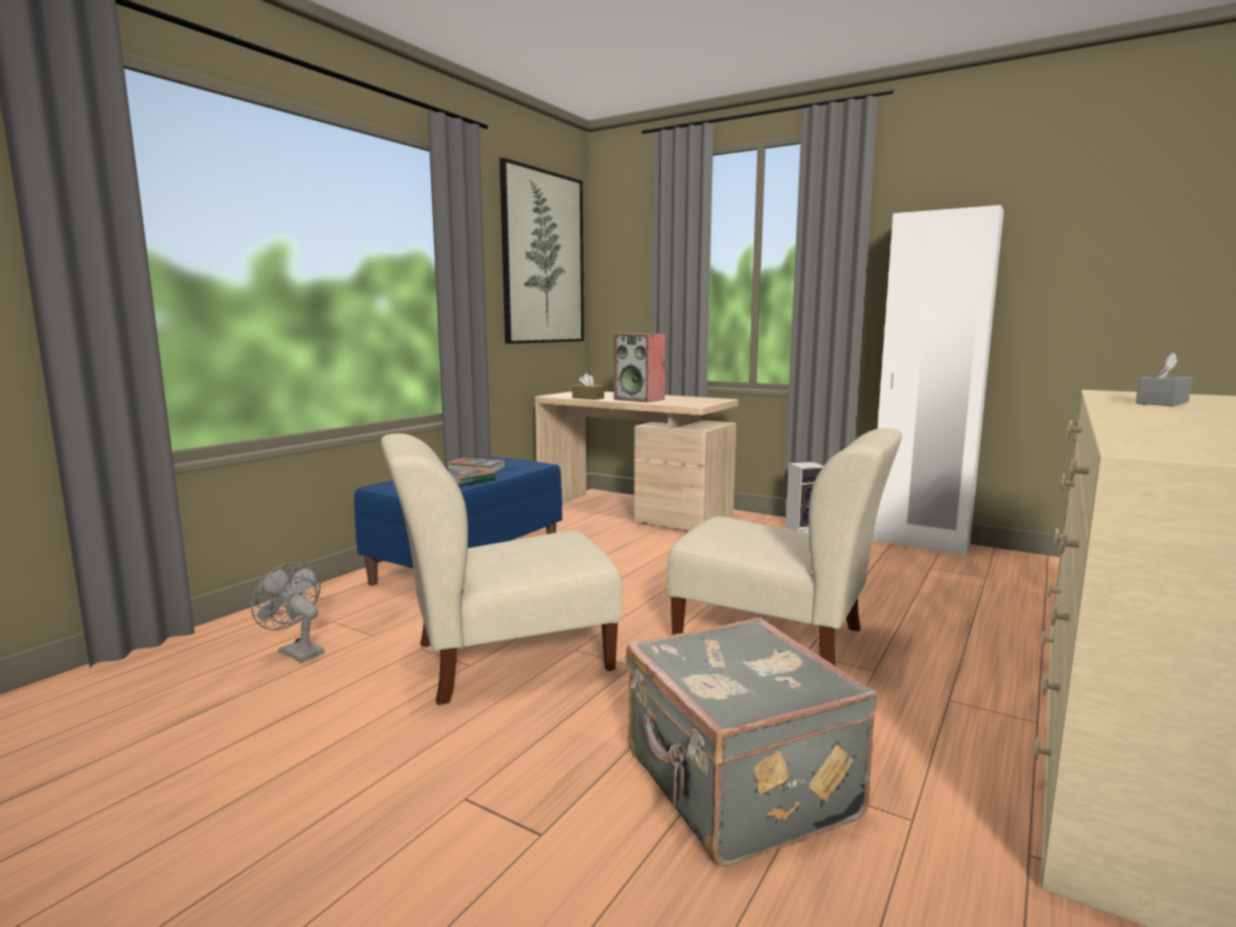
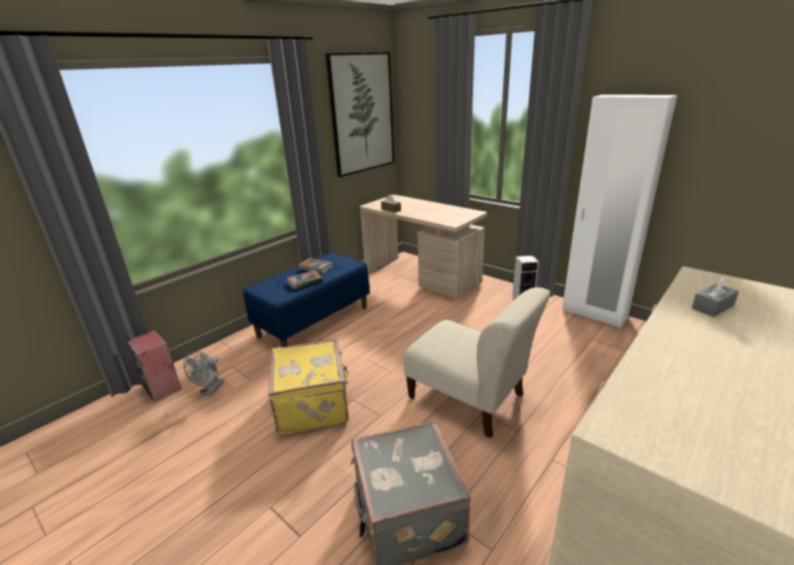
camera: 10 degrees right, 15 degrees up
(296, 651) = (210, 390): grey fan -> grey fan turned 120 degrees counterclockwise
(504, 659) = (314, 404): beige chair -> yellow suitcase
(640, 399) = (422, 212): speaker -> speaker (162, 387)

